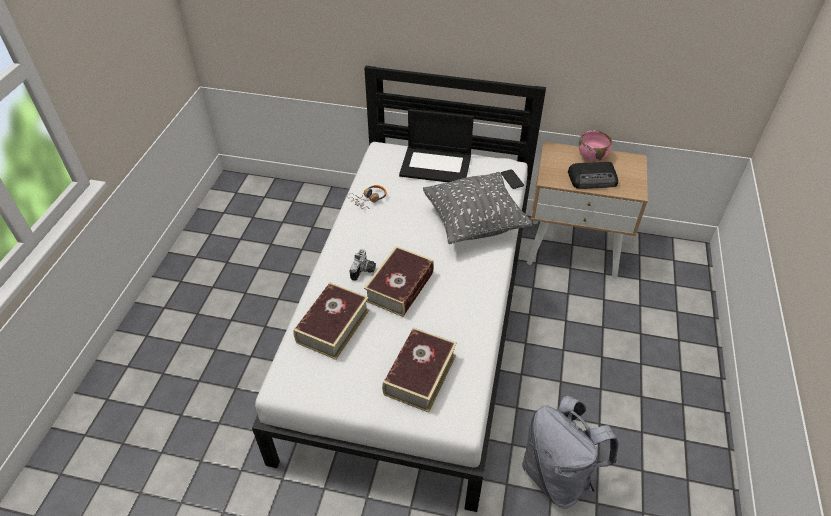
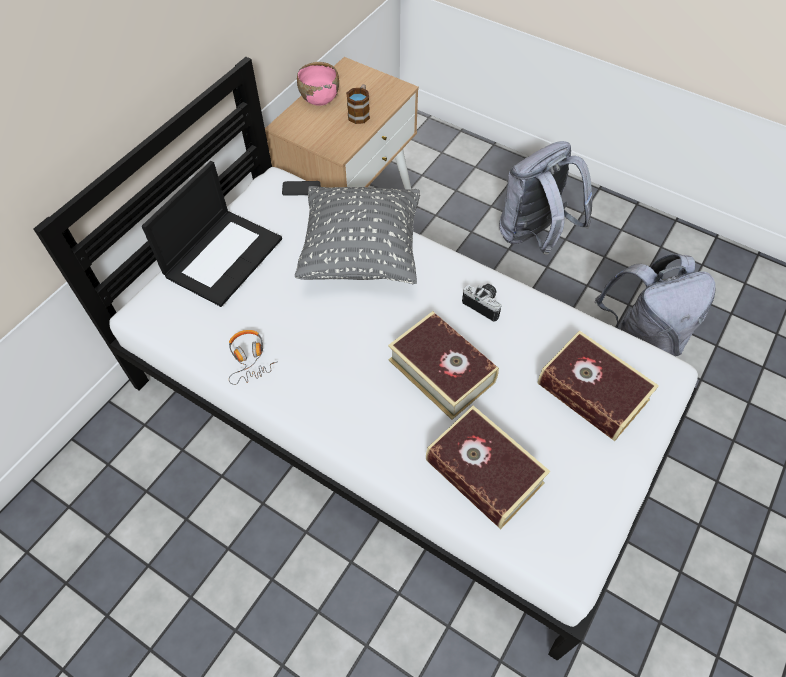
camera: 70 degrees left, 10 degrees up
(364, 271) = (394, 406): camera -> camera (484, 304)
(593, 179) = (360, 113): radio -> mug
(628, 371) = (534, 236): none -> grey backpack

